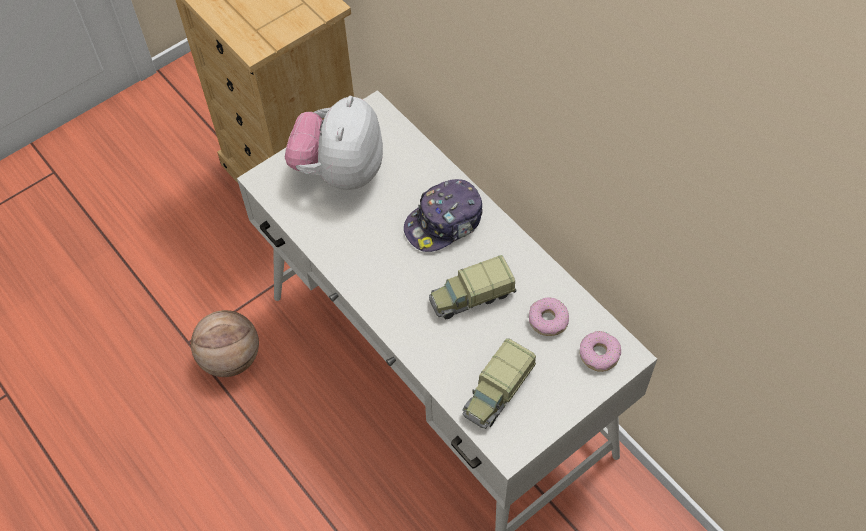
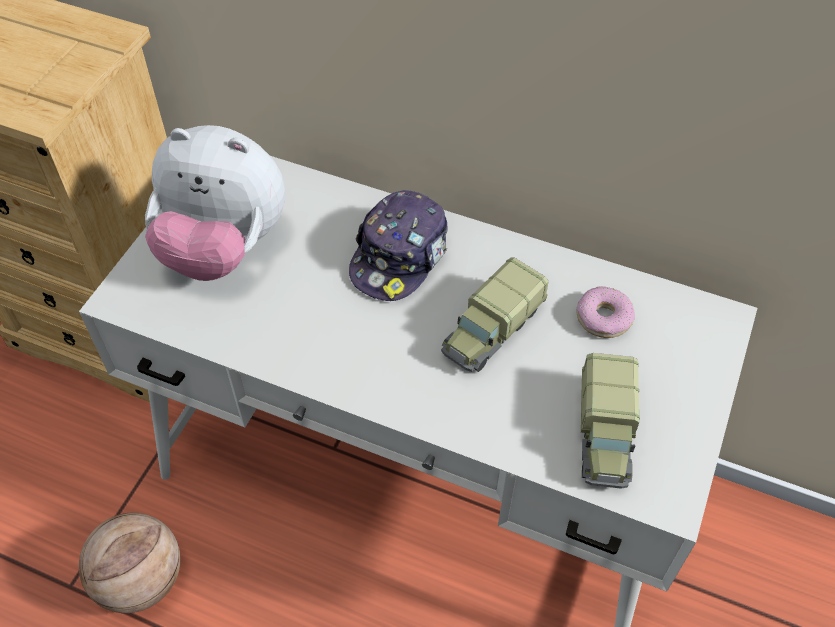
camera: 30 degrees left, 5 degrees down
(340, 171) = (223, 248): plush toy -> plush toy turned 60 degrees counterclockwise
(599, 354) = (691, 332): donut -> none

